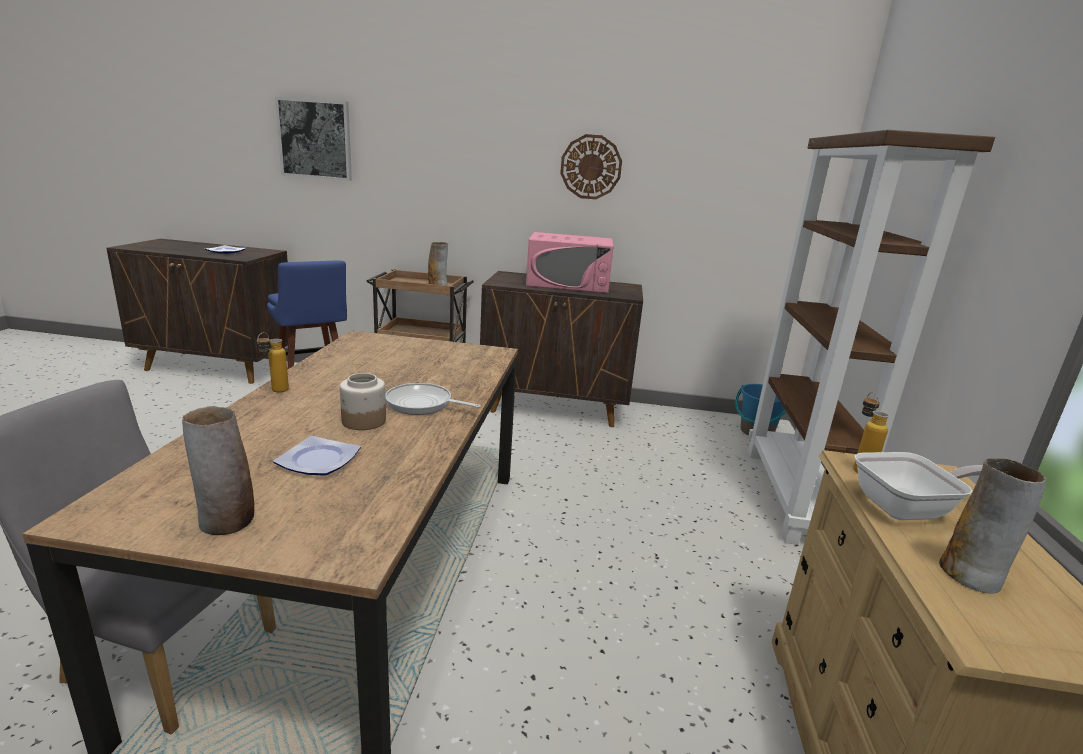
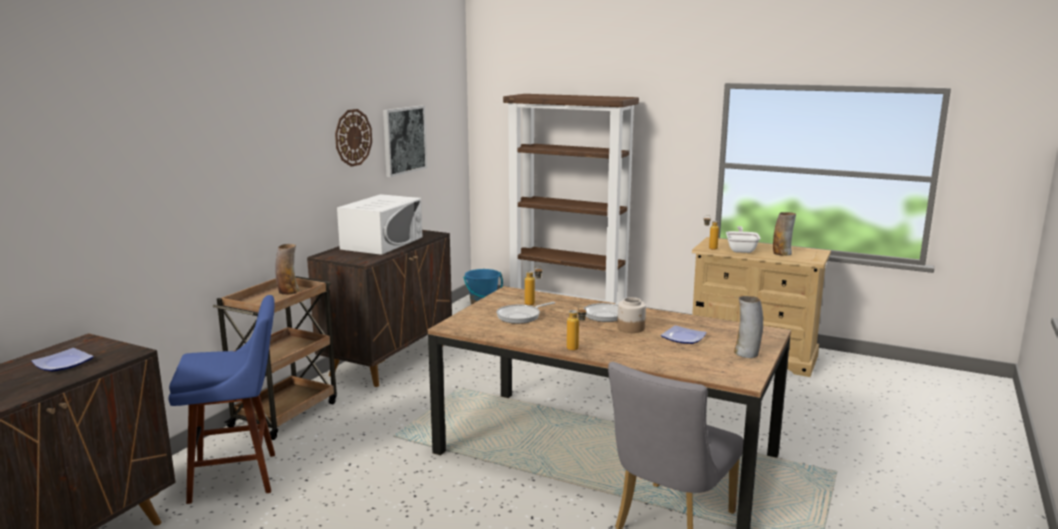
camera: 70 degrees left, 5 degrees down
(315, 139) = (107, 169): picture -> picture (404, 140)
(400, 361) = (521, 316): none -> frying pan
(450, 364) = (533, 304): none -> bottle
(568, 284) = (382, 243): pink microwave -> white microwave

